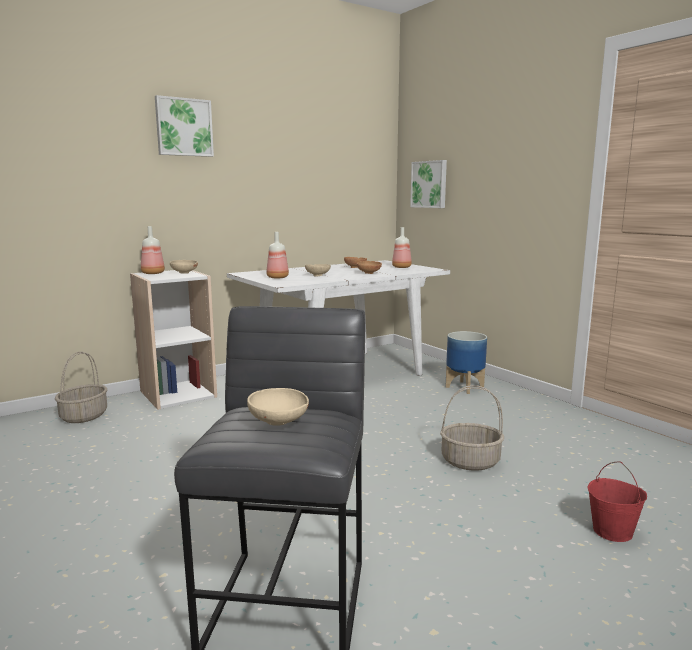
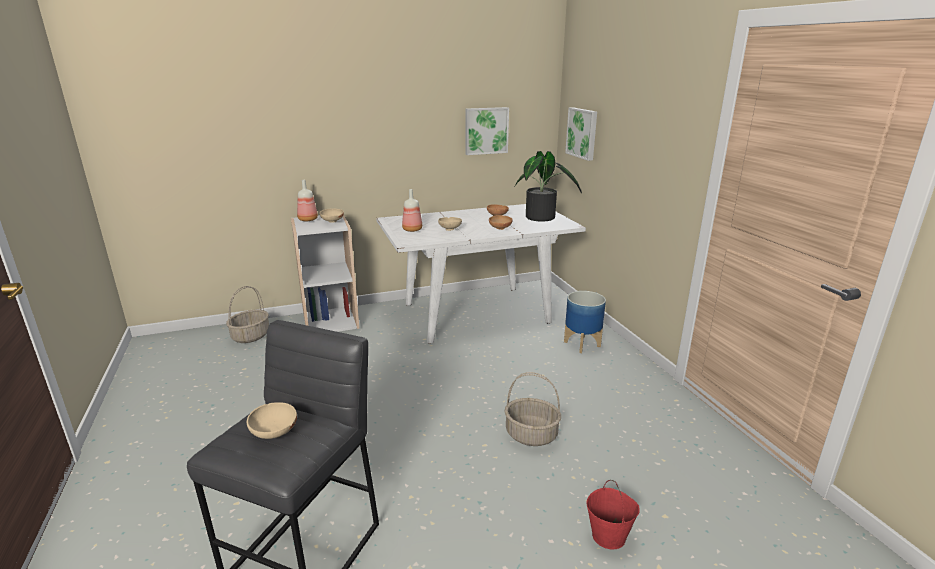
camera: 15 degrees right, 10 degrees up
(184, 127) = (335, 86): picture -> picture (486, 130)
(402, 267) = (542, 218): bottle -> potted plant

